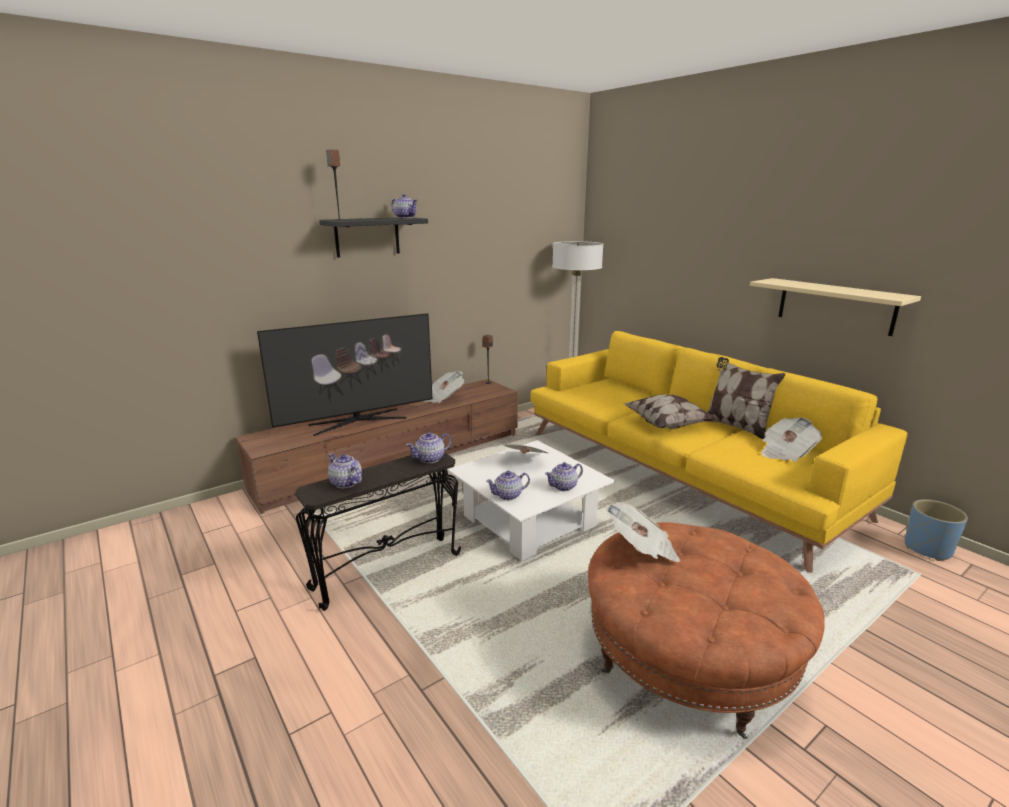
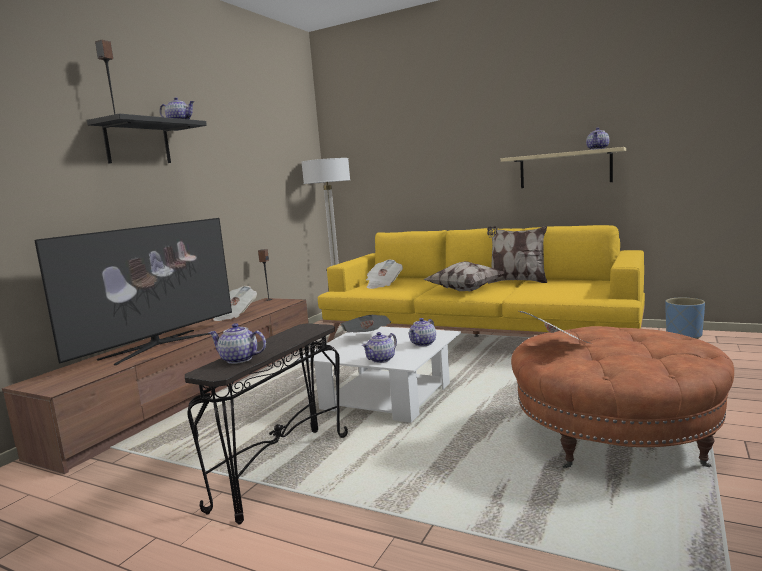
camera: 25 degrees left, 10 degrees down
(430, 459) = (307, 329): teapot -> teapot (598, 149)
(785, 452) = (570, 285): newspaper -> newspaper (383, 285)

